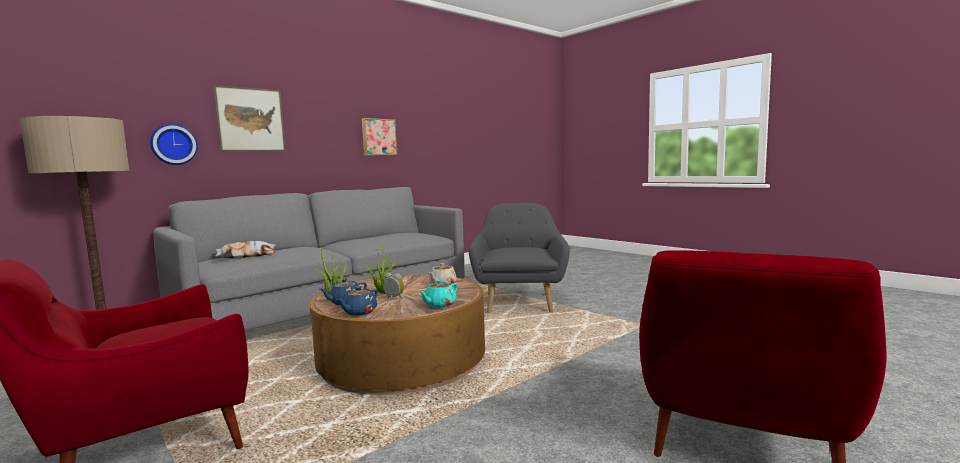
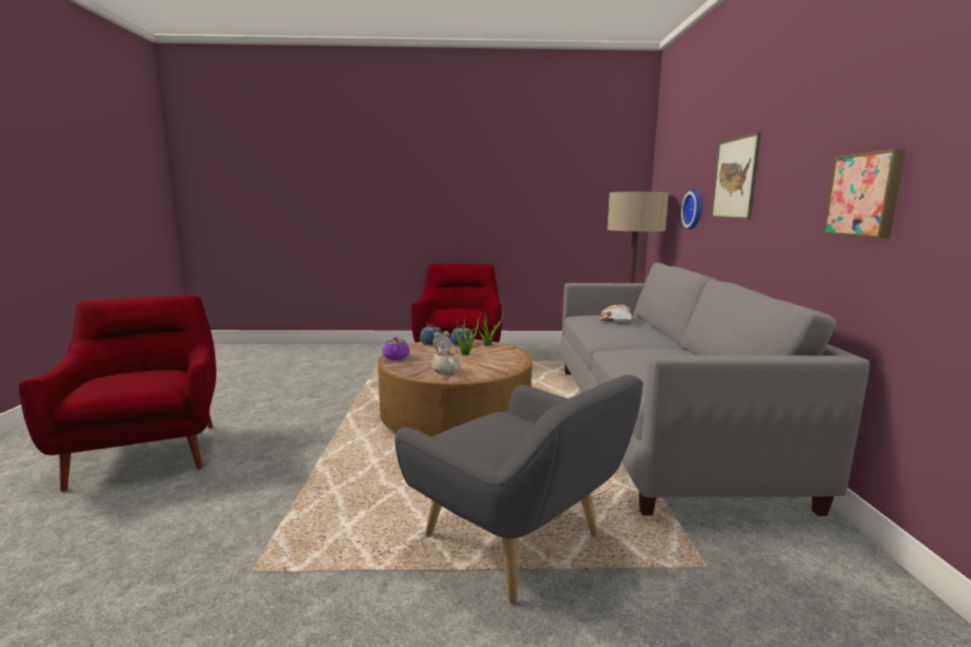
camera: 130 degrees right, 5 degrees up
(439, 305) = (396, 357): turquoise teapot -> purple teapot

